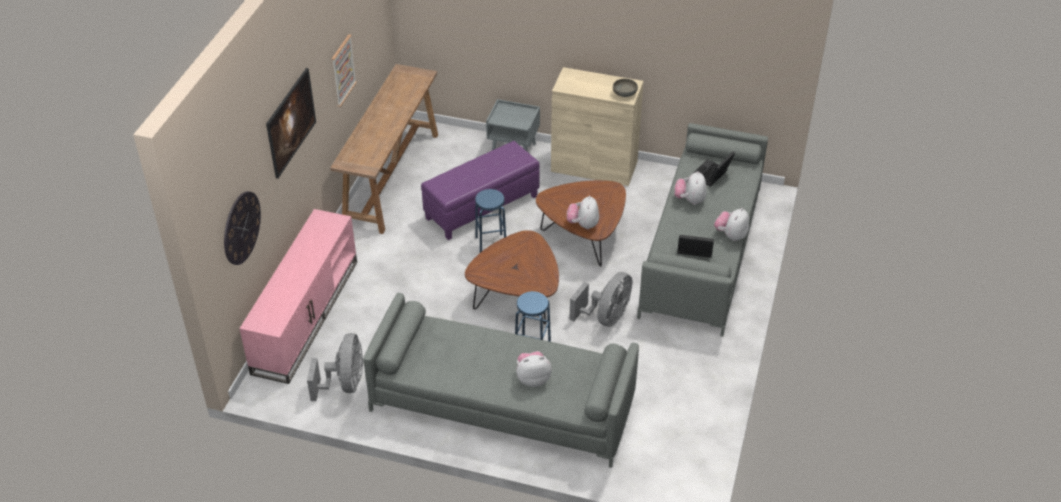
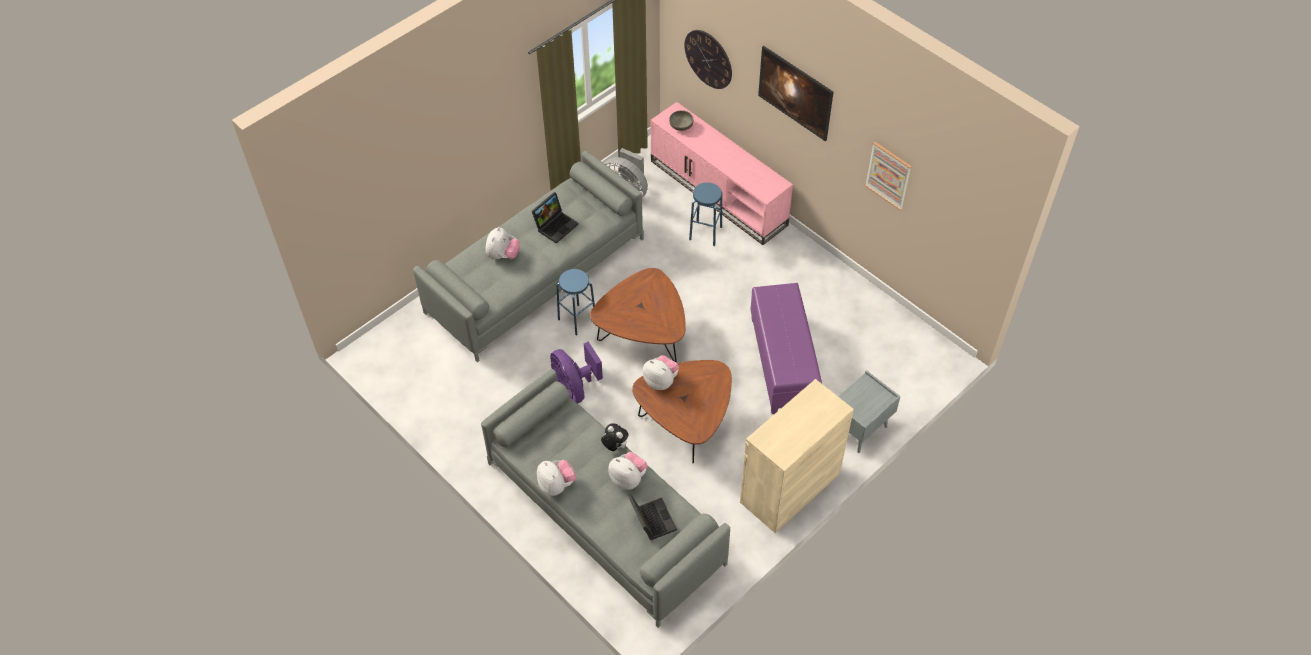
camera: 120 degrees right, 10 degrees up
(392, 177) = (870, 311): brown console table -> none
(491, 244) = (724, 347): blue stool -> blue stool (705, 233)
(606, 317) = (574, 388): grey fan -> purple fan
(624, 93) = (770, 440): grey bowl -> grey bowl (681, 126)
(669, 218) = (614, 446): none -> plush toy
(694, 249) = (558, 440): laptop -> laptop (556, 225)

